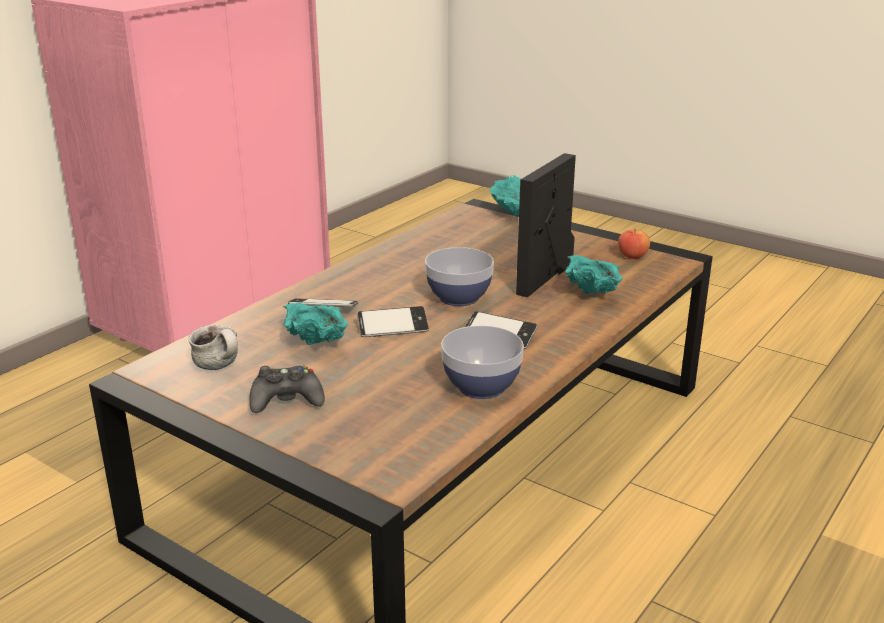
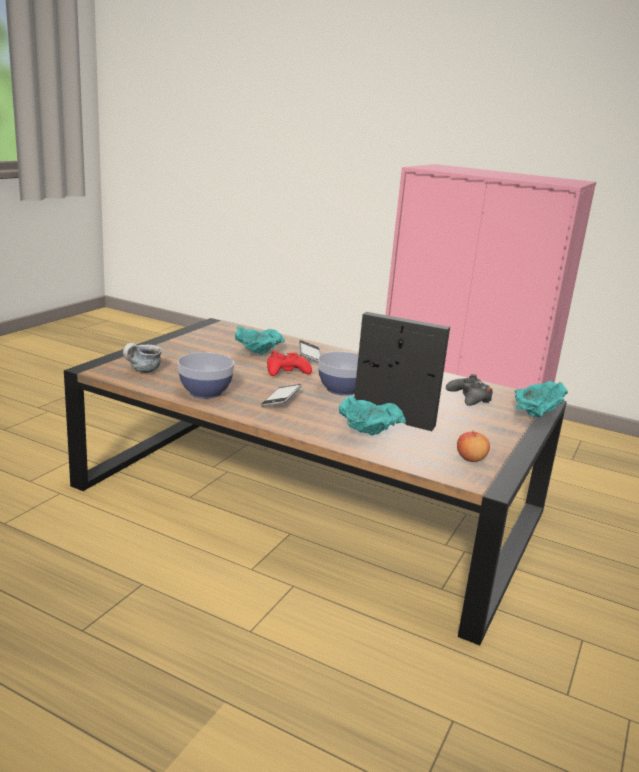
camera: 80 degrees right, 5 degrees down
(221, 367) = (228, 337): mug -> mug (142, 372)
(286, 399) = (191, 350): black game controller -> black game controller (469, 398)
(392, 327) = (286, 371): phone -> red game controller

